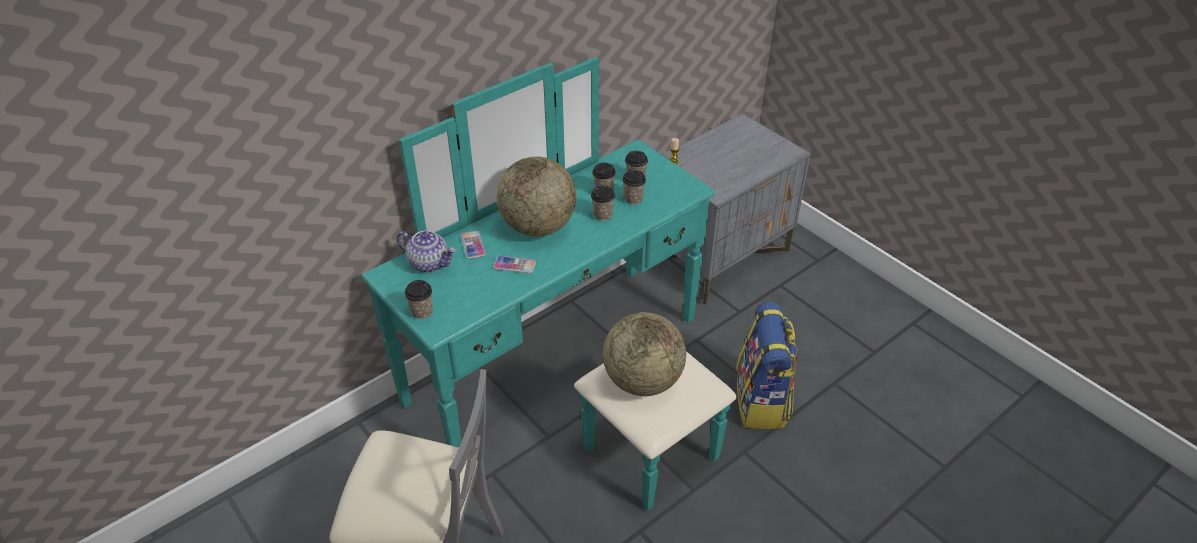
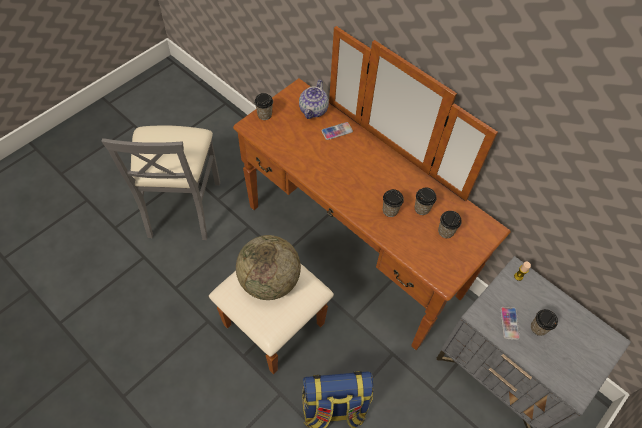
camera: 80 degrees right, 15 degrees up
(514, 265) = (319, 159): phone -> phone (509, 323)
(538, 227) = (366, 168): globe -> none
(575, 379) = (336, 266): turquoise dresser -> brown dresser
(633, 199) = (417, 231): cup -> cup (538, 328)

